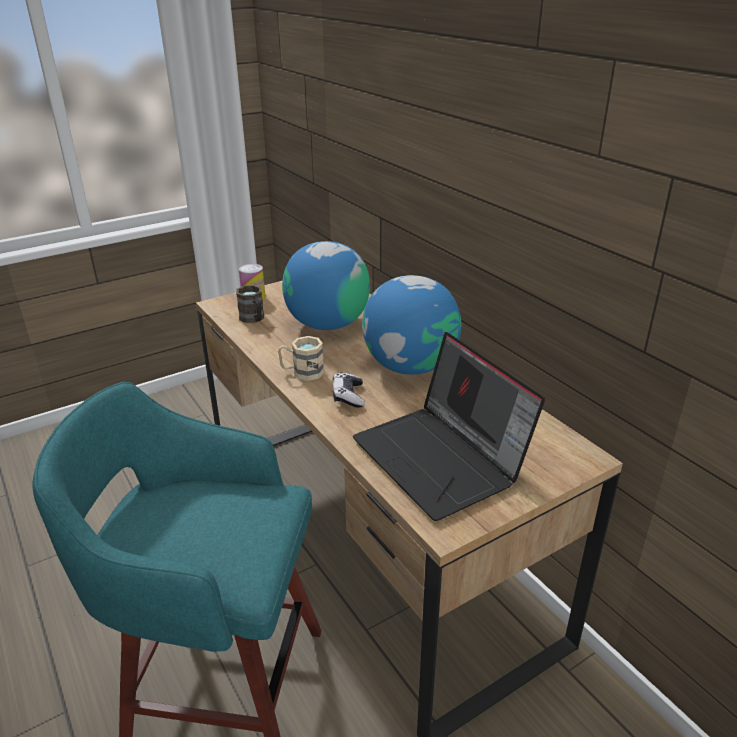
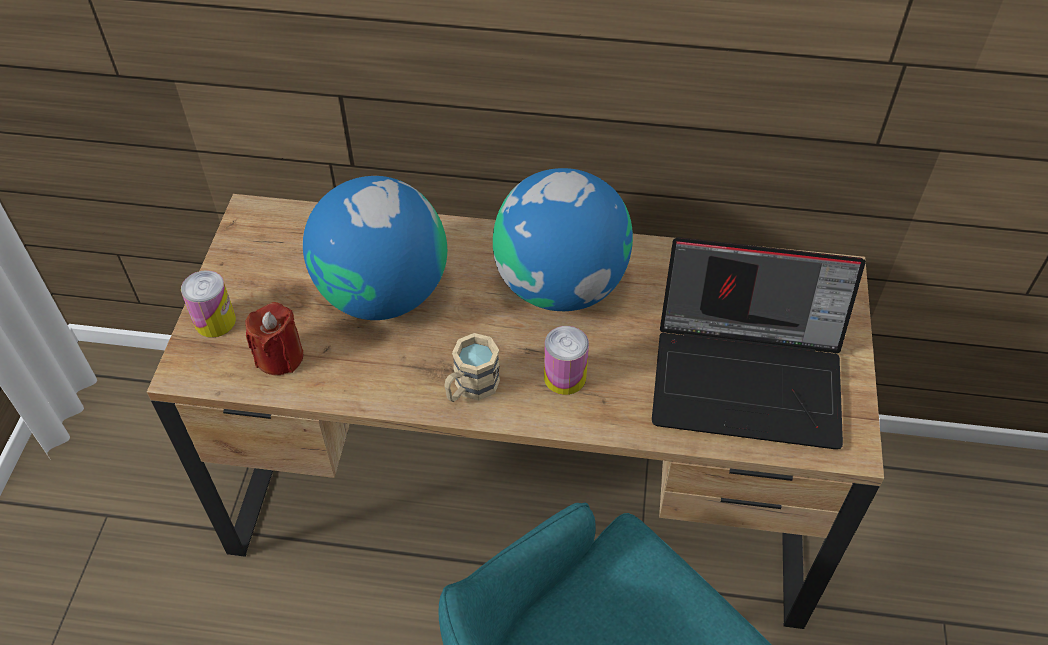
camera: 50 degrees left, 20 degrees up
(254, 319) = (280, 357): brown mug -> red candle
(348, 396) = (564, 377): game controller -> can

